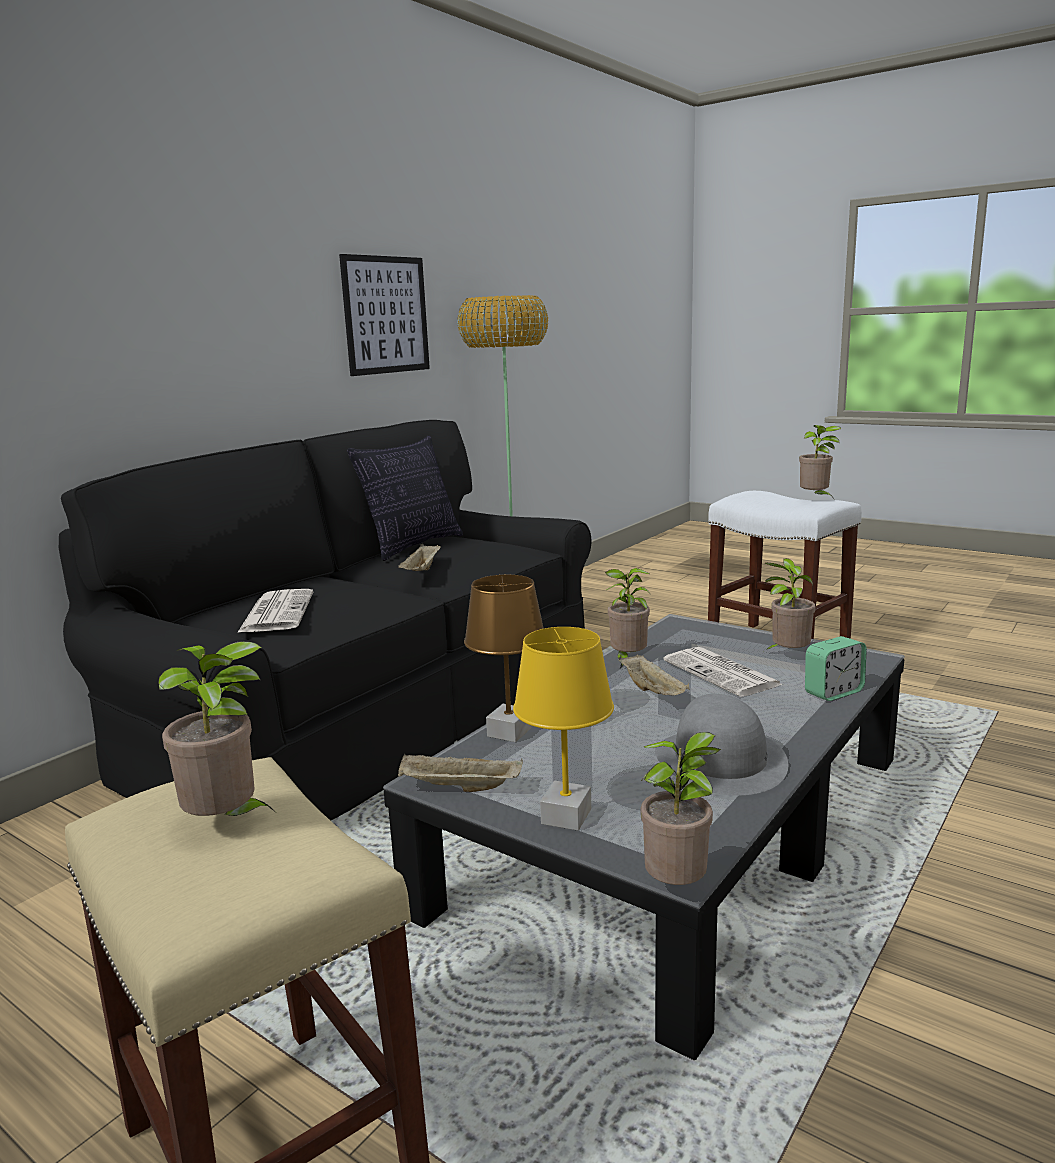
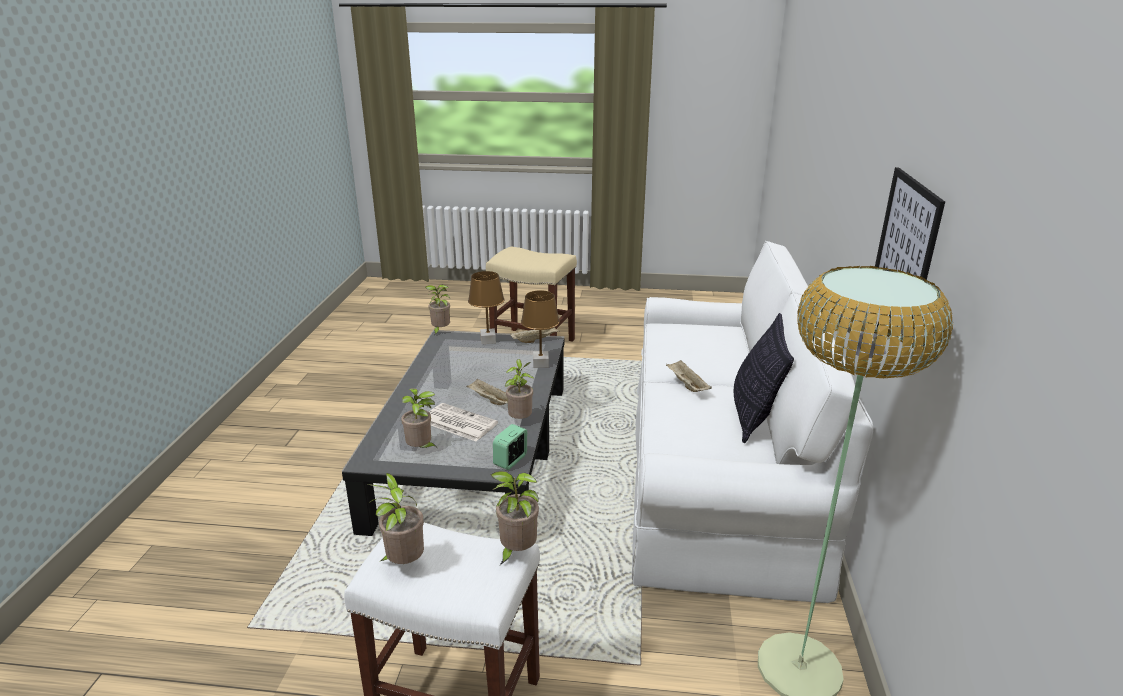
camera: 150 degrees right, 10 degrees up
(227, 824) = (535, 258): potted plant -> potted plant (516, 552)
(277, 612) = (696, 333): newspaper -> none
(375, 718) = (715, 474): black sofa -> white sofa
(566, 817) = (488, 340): yellow table lamp -> brown table lamp
(720, 760) = (441, 371): grey hat -> none
(833, 692) = (391, 422): alarm clock -> alarm clock (511, 460)

